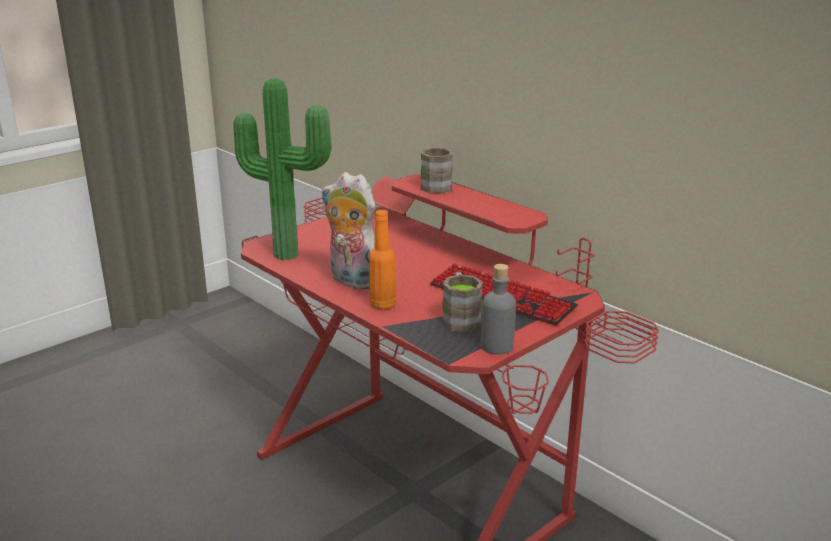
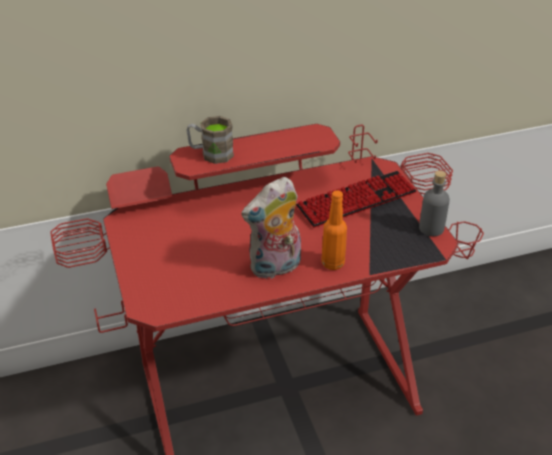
camera: 65 degrees left, 15 degrees up
(288, 253) = (184, 292): potted plant -> none
(460, 318) = (379, 231): brown mug -> none

